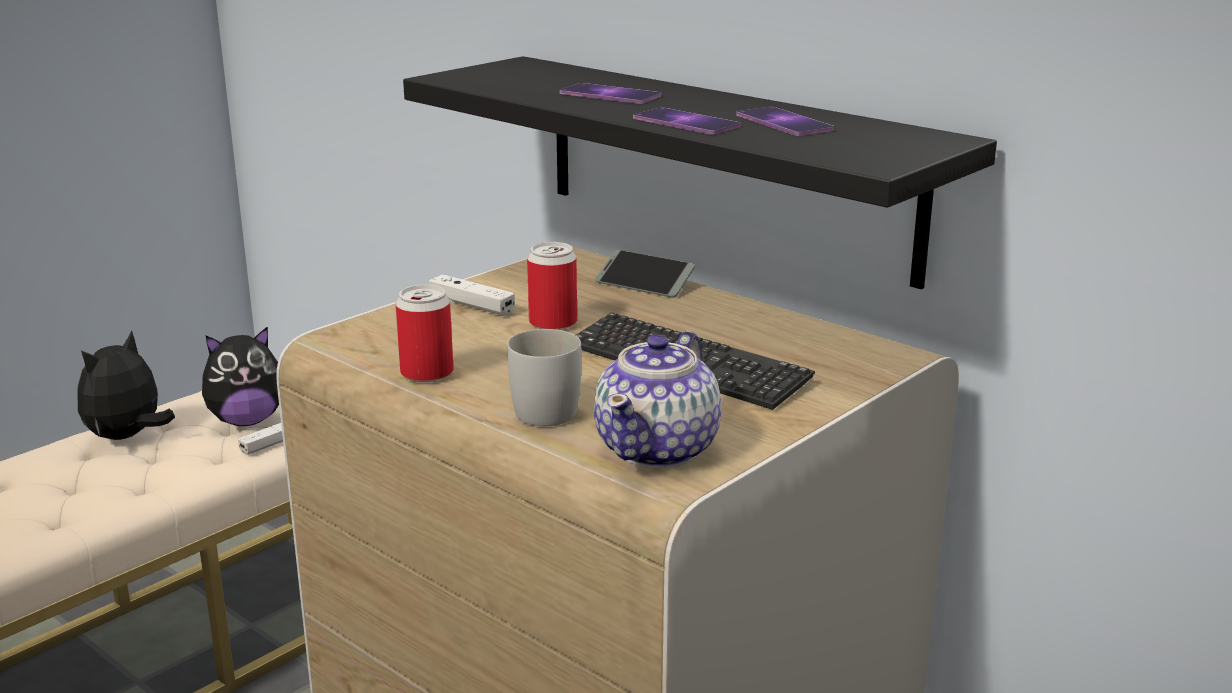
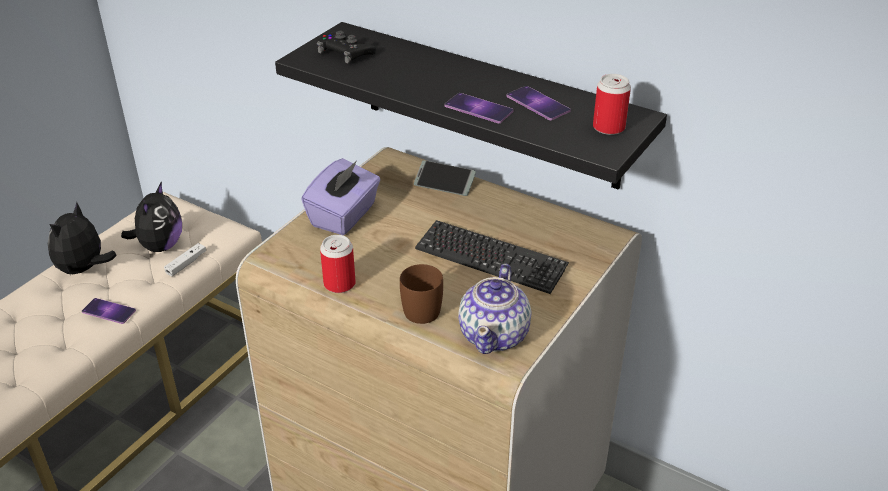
camera: 10 degrees left, 15 degrees up
(247, 420) = (160, 246): plush toy -> plush toy turned 45 degrees counterclockwise
(471, 305) = (344, 216): white game controller -> purple tissue box
(510, 76) = (345, 53): none -> black game controller
(549, 407) = (422, 306): white mug -> brown mug
(553, 323) = (400, 228): can -> can (608, 127)
(610, 94) = (419, 74): phone -> phone (109, 311)

